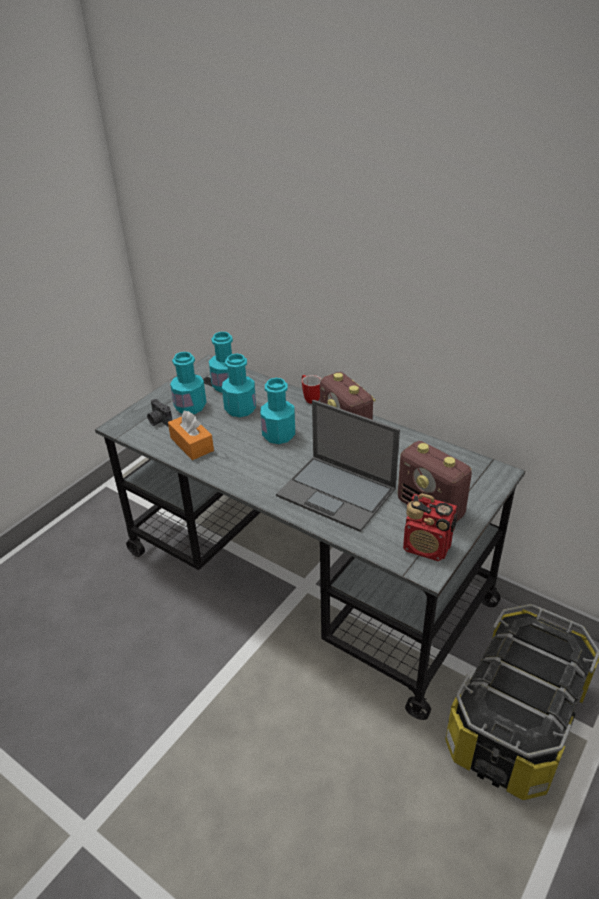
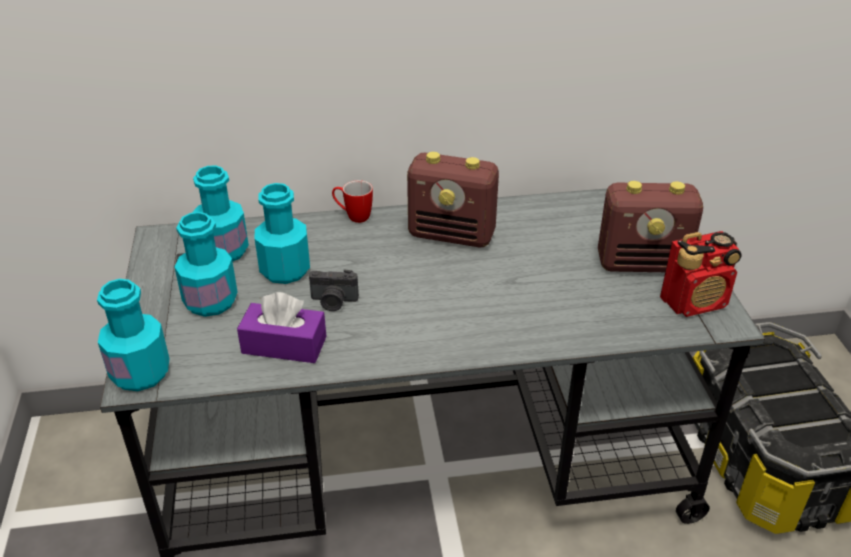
camera: 45 degrees left, 0 degrees up
(159, 421) = (192, 342): camera -> camera (333, 302)
(192, 444) = (284, 345): orange tissue box -> purple tissue box
(278, 435) = (379, 275): turquoise bottle -> turquoise bottle (140, 373)
(337, 492) = (536, 300): laptop -> none

